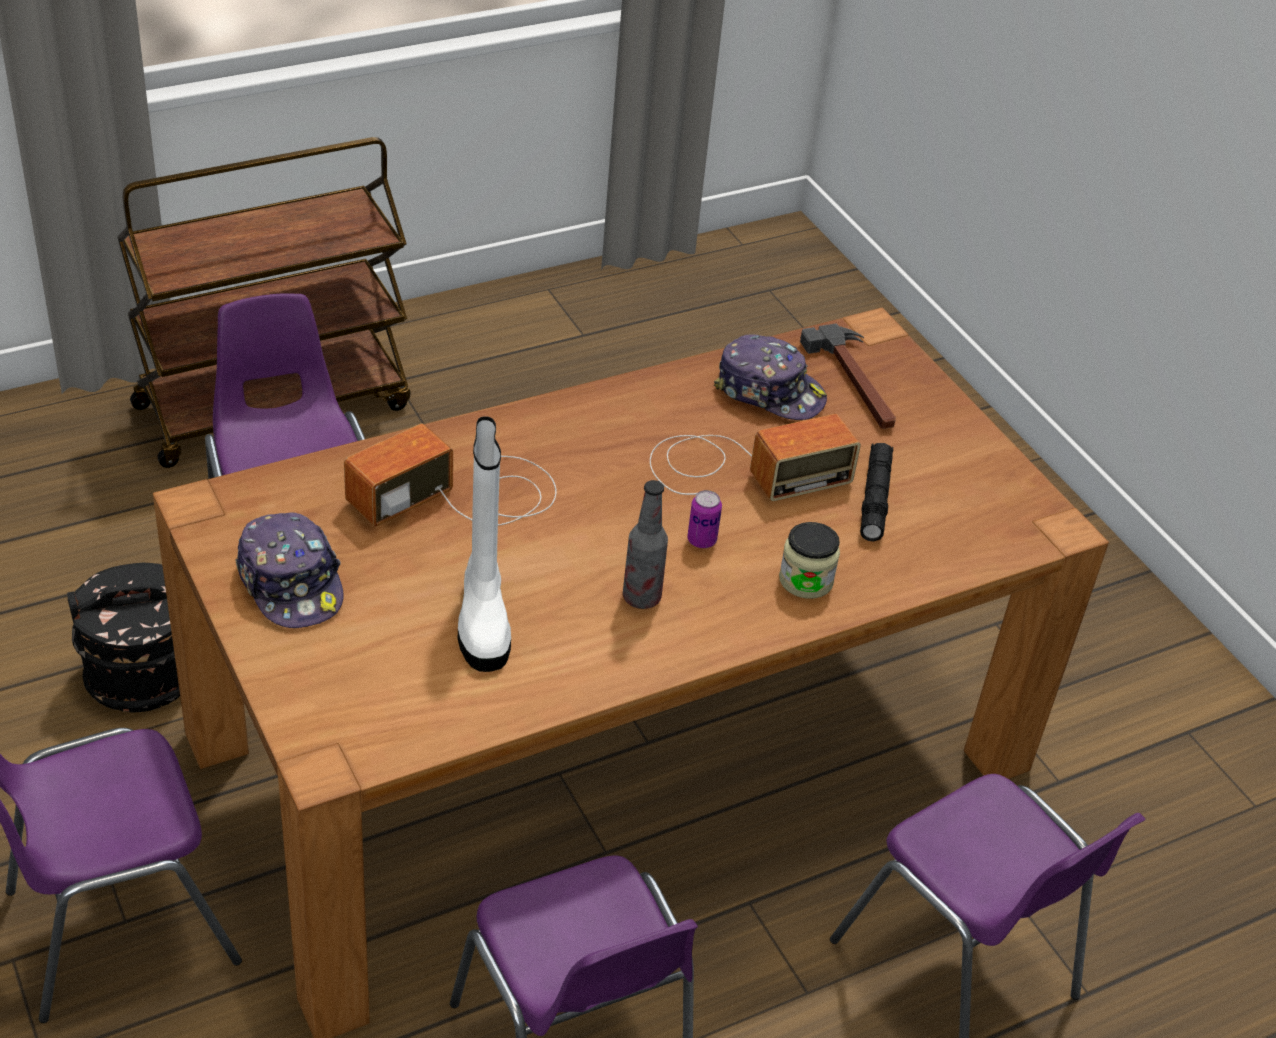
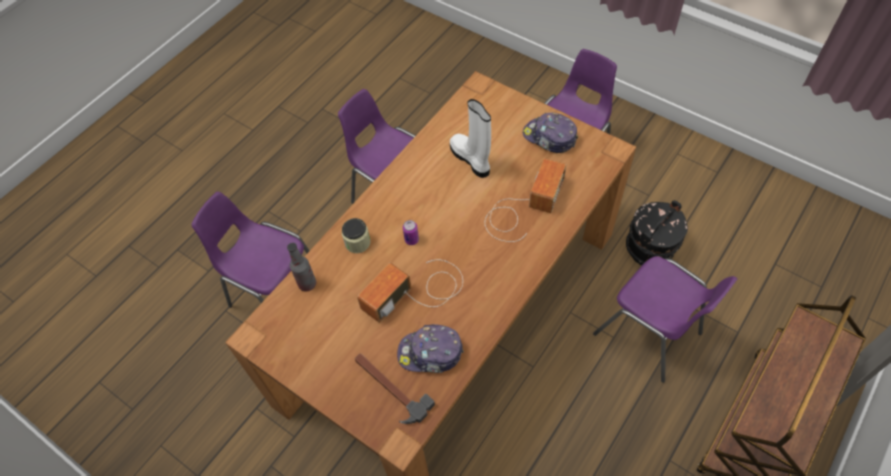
camera: 160 degrees right, 15 degrees up
(641, 597) = (419, 199): bottle -> bottle (307, 284)
(875, 498) = (346, 307): black flashlight -> none

